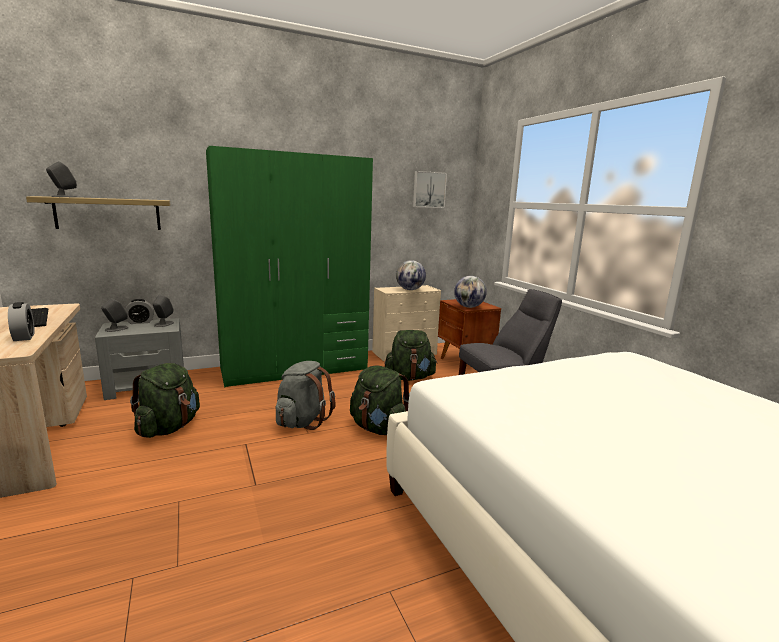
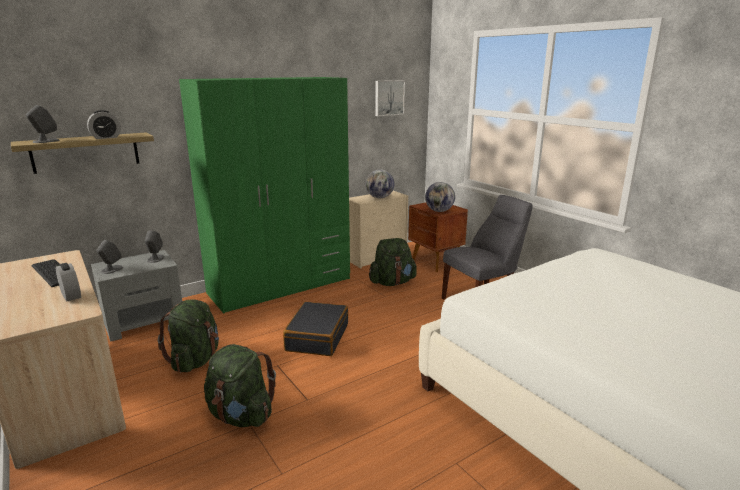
camera: 10 degrees left, 5 degrees up
(140, 322) = (129, 259): alarm clock -> alarm clock (106, 137)
(303, 421) = (317, 337): grey backpack -> black suitcase
(378, 428) = (387, 335): green backpack -> green backpack (241, 415)

